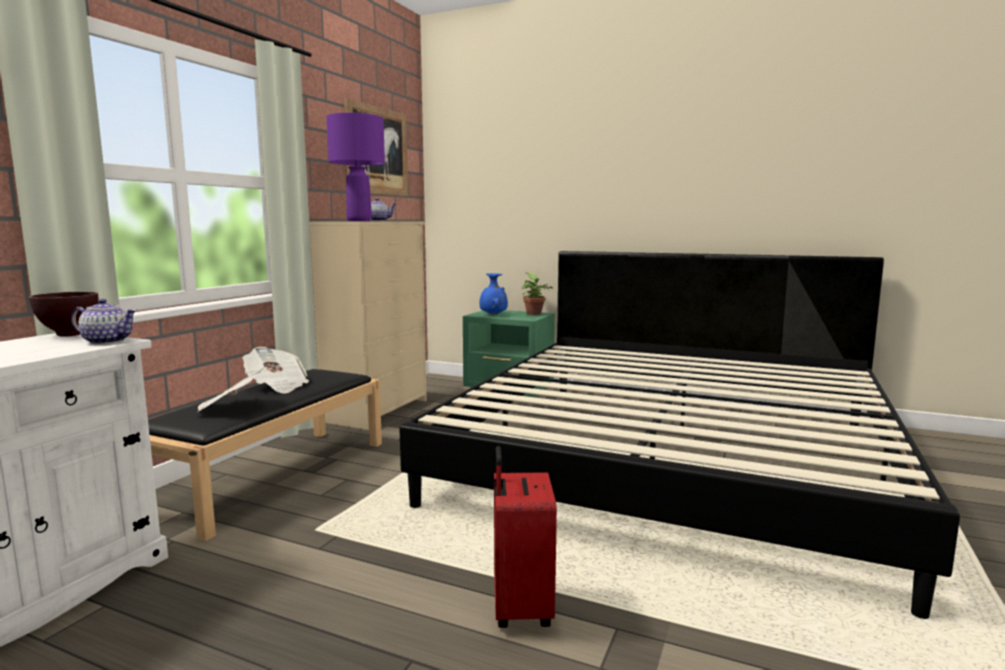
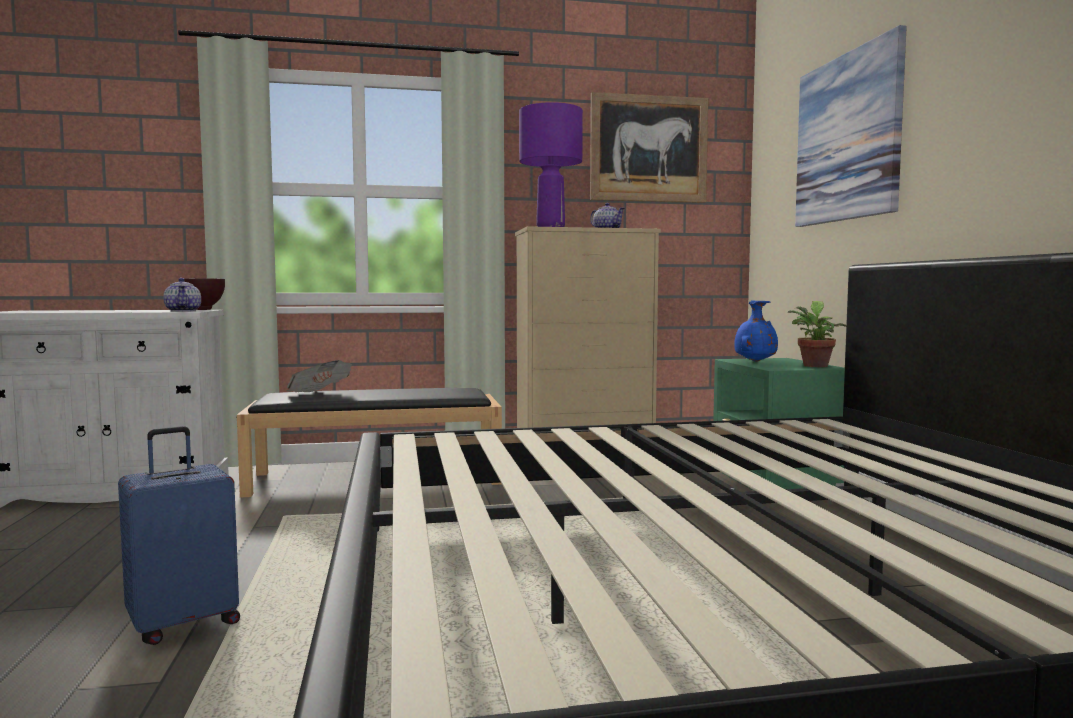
camera: 55 degrees right, 5 degrees down
(277, 386) = (397, 391): newspaper -> none
(519, 608) = (184, 623): red suitcase -> blue suitcase
(535, 168) = (847, 138): none -> picture

